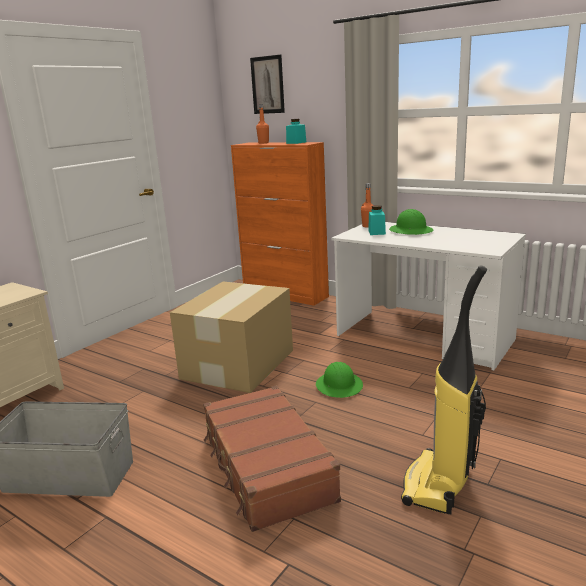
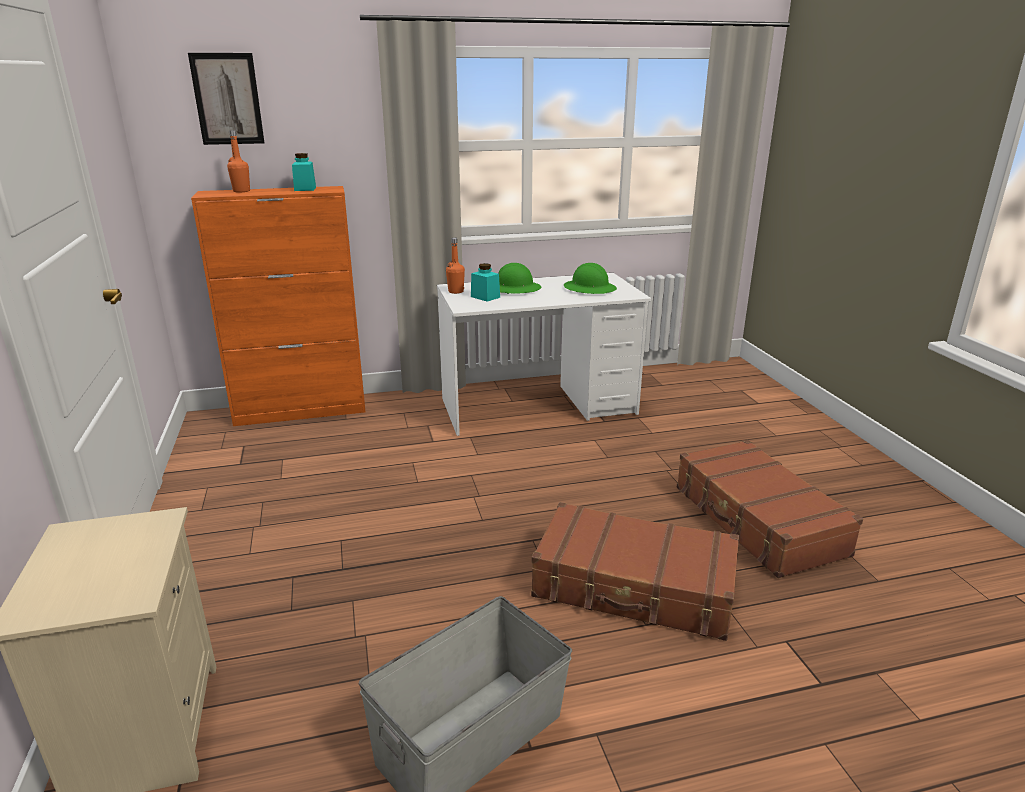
camera: 50 degrees left, 5 degrees up
(237, 364) = (408, 513): cardboard box -> none
(339, 386) = (552, 483): green hard hat -> green hard hat (589, 288)
(438, 485) = (757, 521): vacuum cleaner -> brown suitcase

